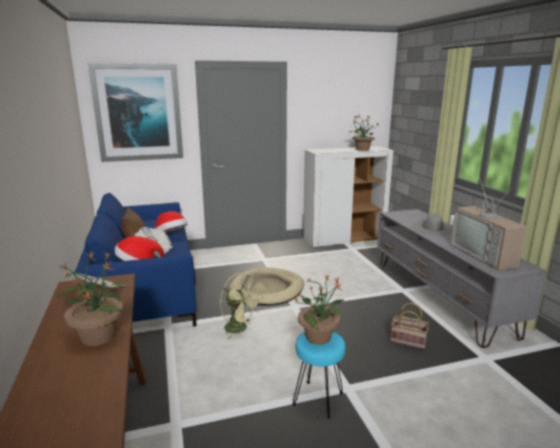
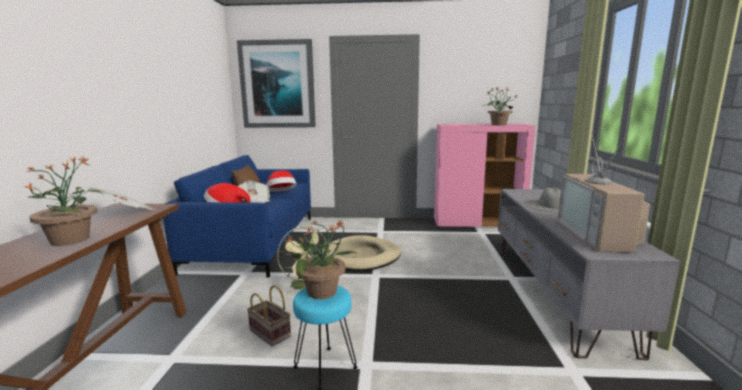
camera: 20 degrees right, 5 degrees down
(344, 239) = (478, 223): white cabinet -> pink cabinet
(409, 340) = (480, 330): basket -> basket (271, 333)

